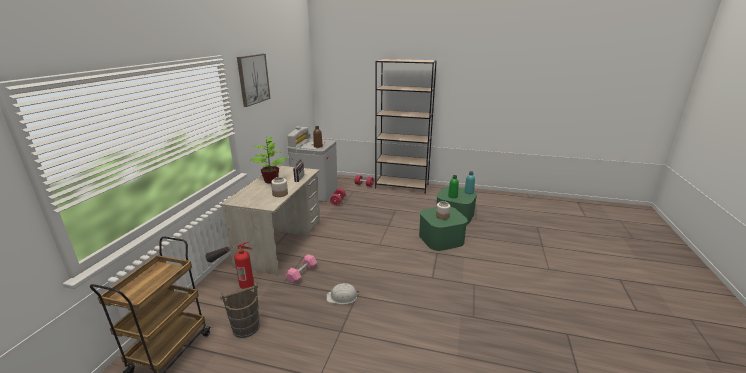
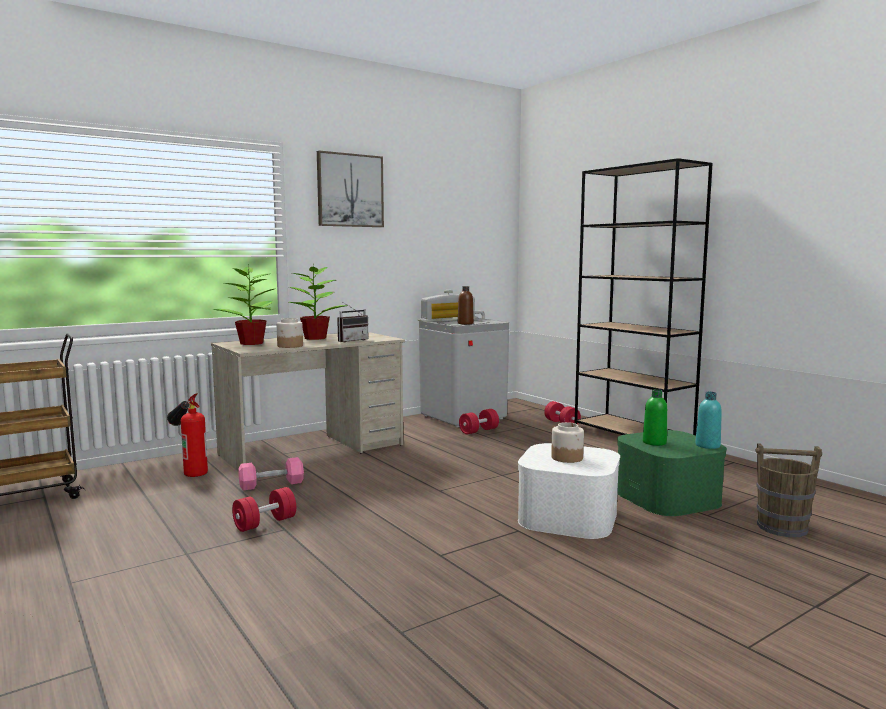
camera: 40 degrees right, 15 degrees down
(245, 328) = (114, 507): brown bucket -> brown bucket (781, 527)
(249, 197) = (251, 343): none -> potted plant
(342, 297) = (265, 523): white hard hat -> red dumbbell
(441, 238) = (567, 516): green storage box -> white storage box

